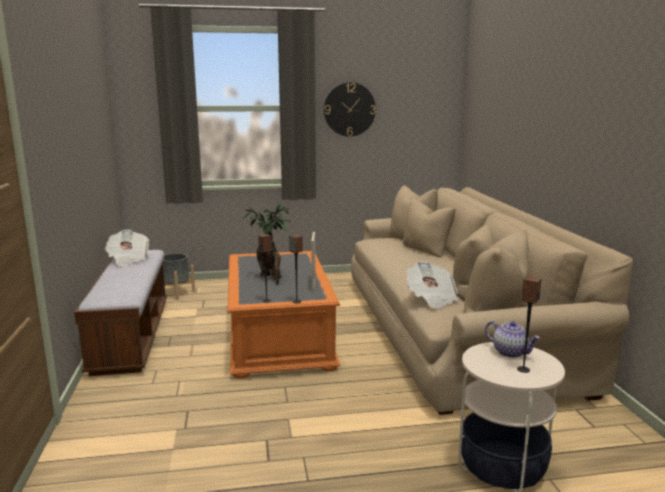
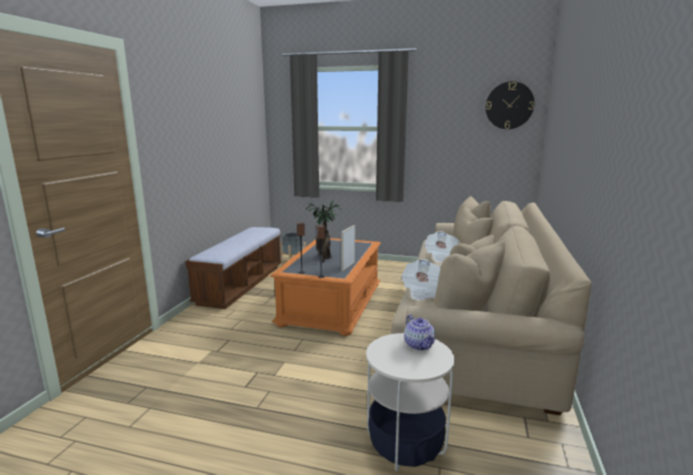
camera: 25 degrees right, 0 degrees up
(128, 259) = (249, 232): newspaper -> newspaper (441, 256)
(349, 109) = (436, 131): wall clock -> wall clock (509, 105)
(523, 369) = (411, 361): speaker -> none

